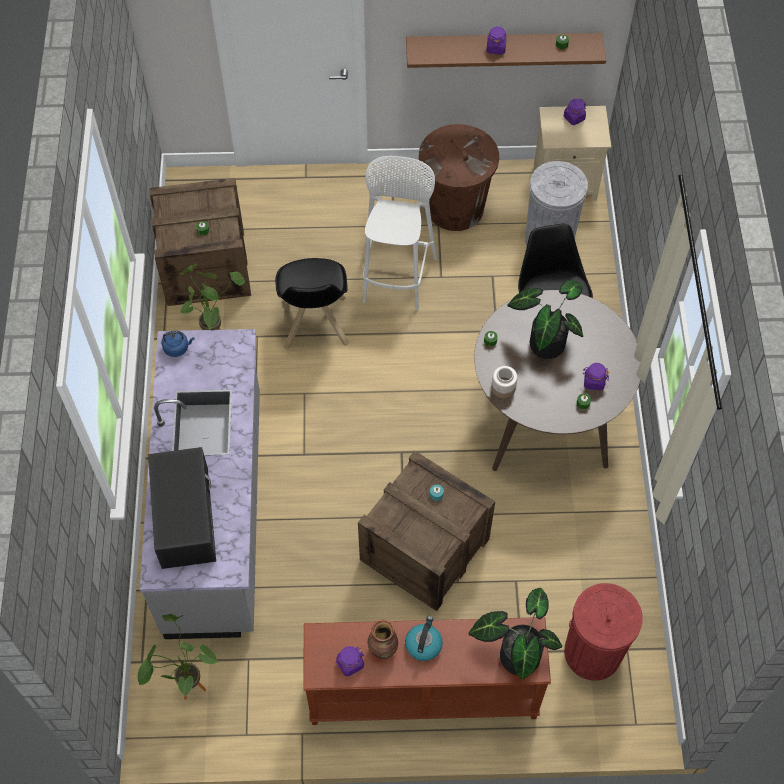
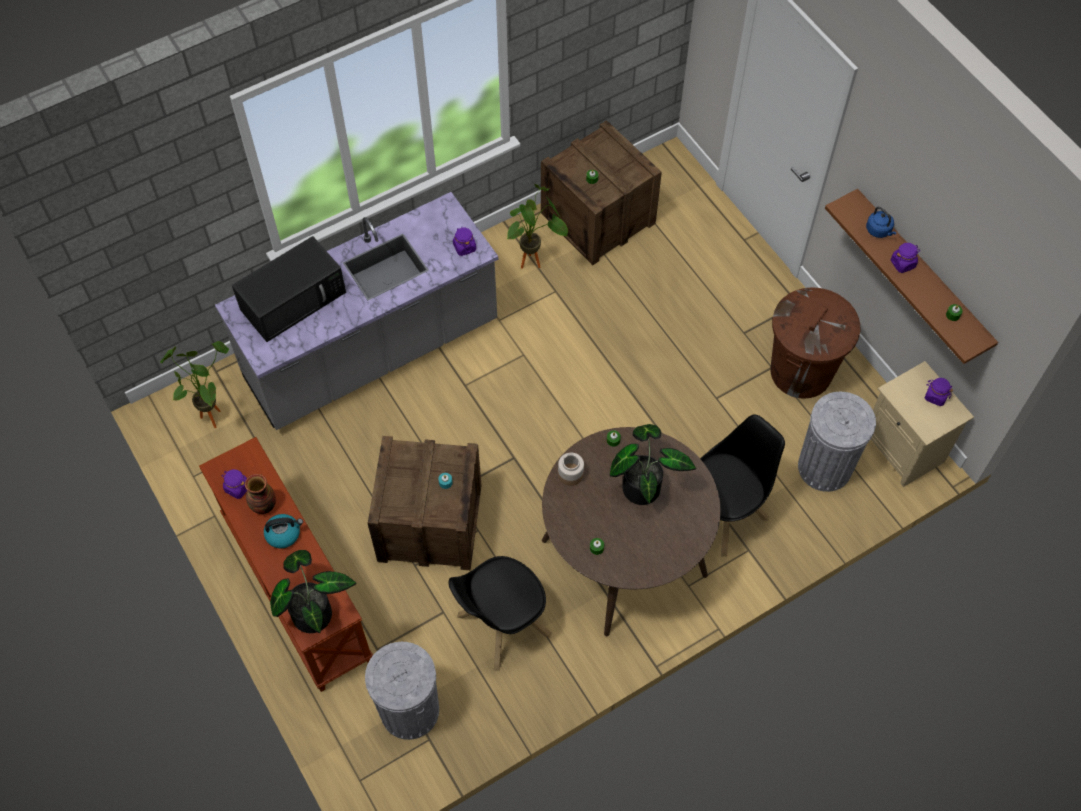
camera: 60 degrees right, 0 degrees up
(178, 348) = (444, 213): blue kettle -> blue kettle (879, 231)
(315, 324) = (596, 327): black chair -> black chair (501, 626)
(396, 277) = (690, 363): white stool -> none
(592, 652) = (409, 710): red trash can -> grey trash can
(593, 381) = (626, 546): purple jar -> purple jar (464, 247)

